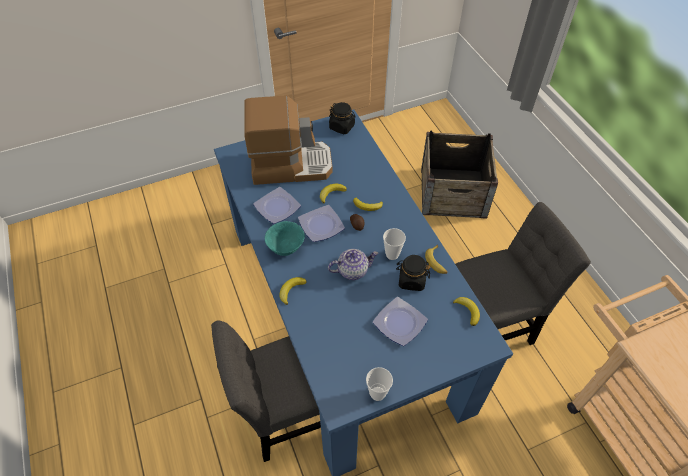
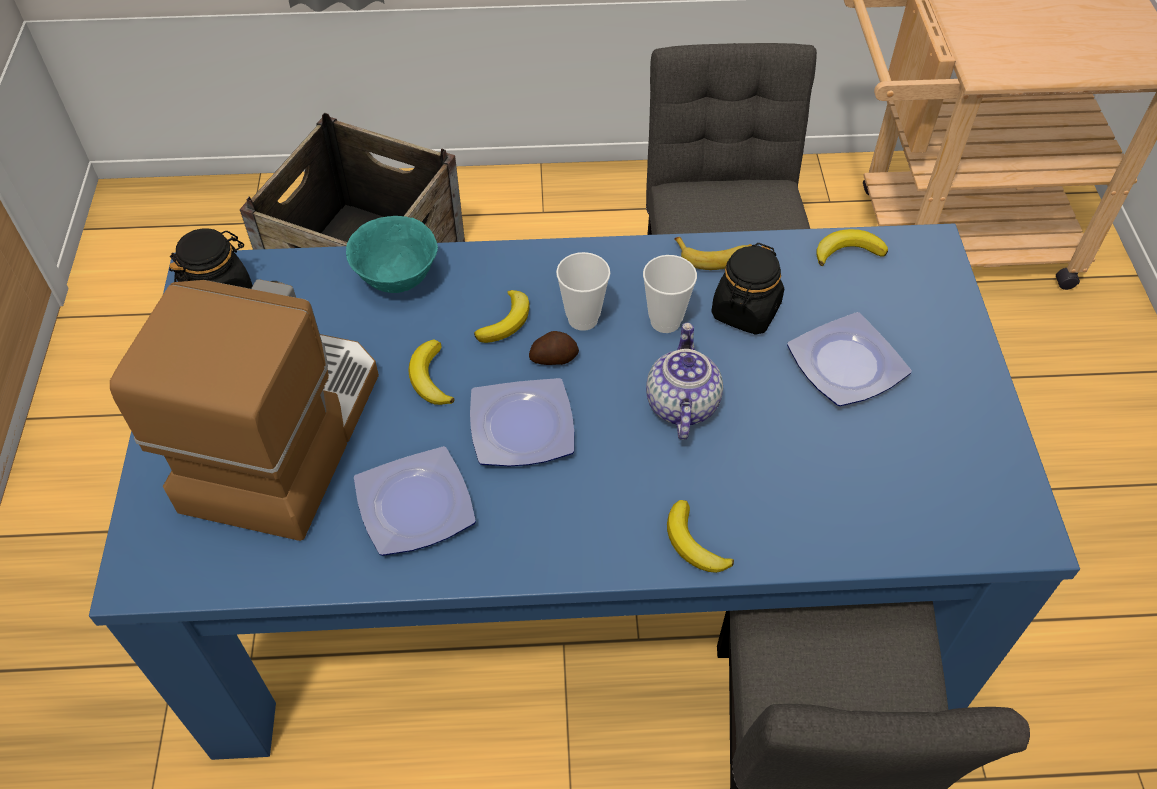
camera: 70 degrees left, 0 degrees up
(286, 248) = (559, 520): turquoise bowl -> turquoise bowl (397, 278)
(377, 393) = (1006, 454): cup -> cup (583, 319)

